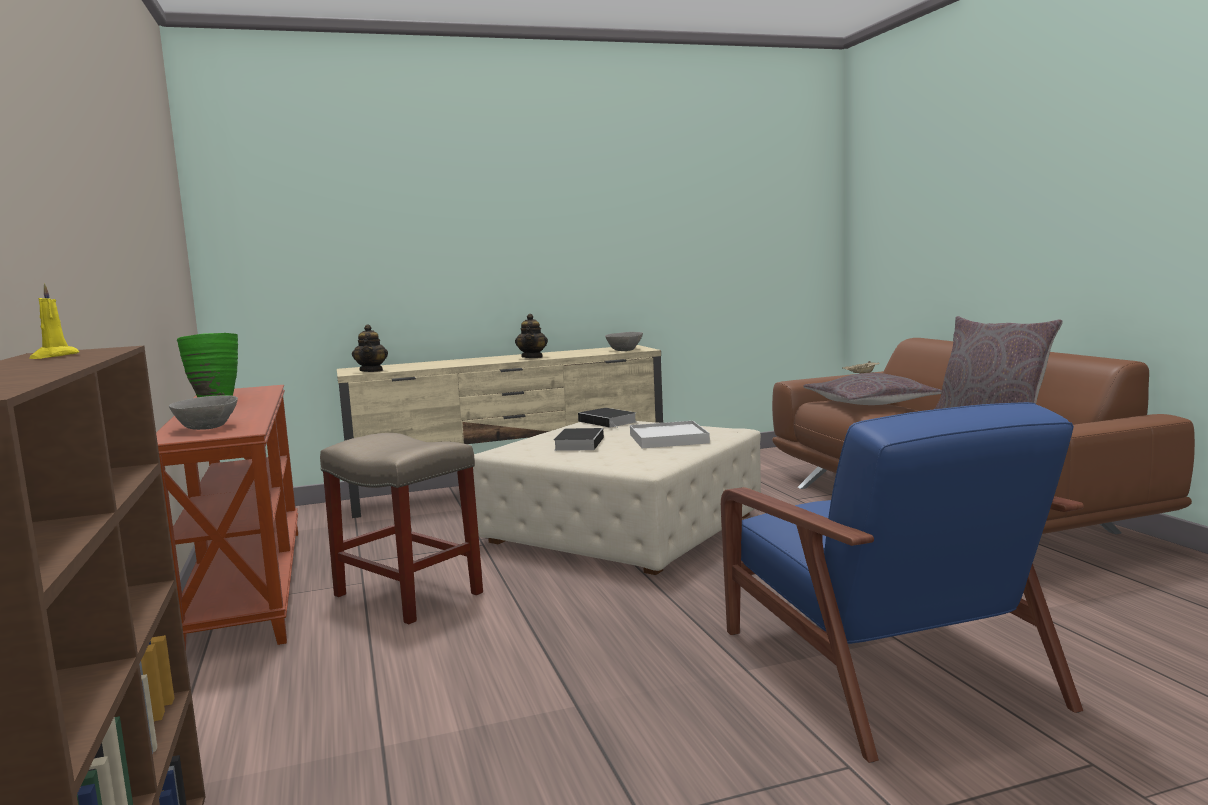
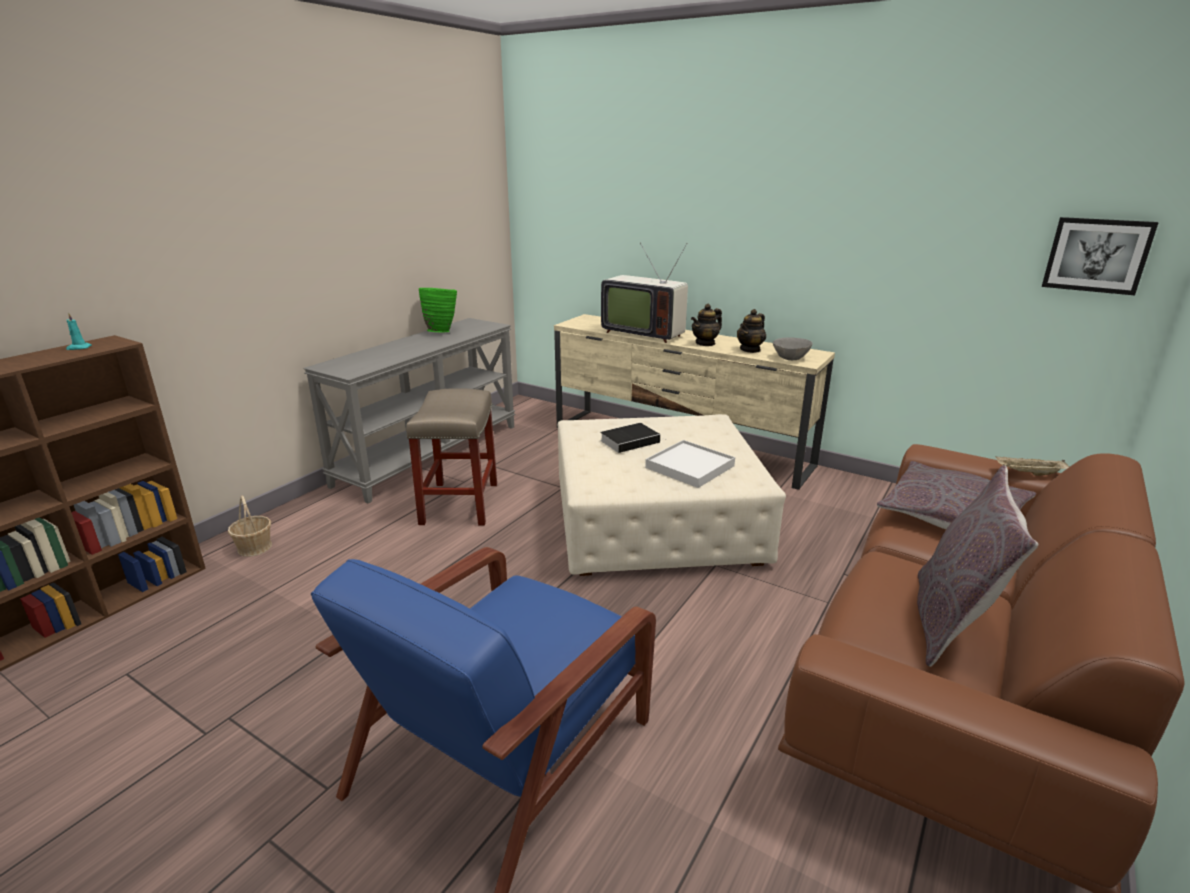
camera: 50 degrees right, 15 degrees up
(53, 356) = (78, 348): yellow candle -> turquoise candle
(205, 427) = (356, 361): grey bowl -> none
(229, 743) = (255, 547): none -> basket
(245, 585) = (429, 454): brown console table -> grey console table
(372, 371) = (583, 325): teapot -> teapot (750, 350)
(454, 363) = (643, 333): none -> television
(609, 422) = (713, 425): book -> none
(797, 230) = (1097, 255): none -> picture

